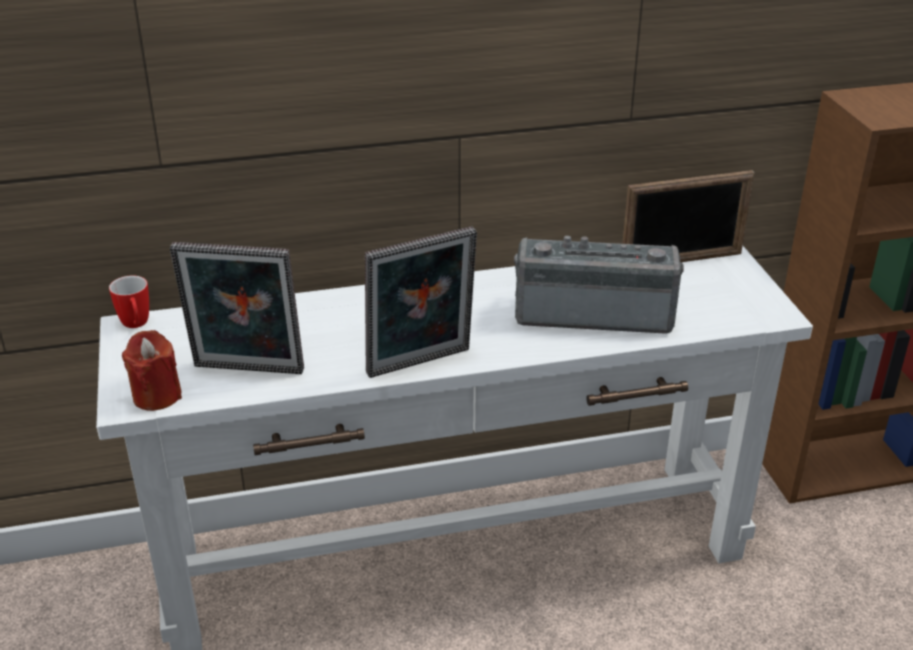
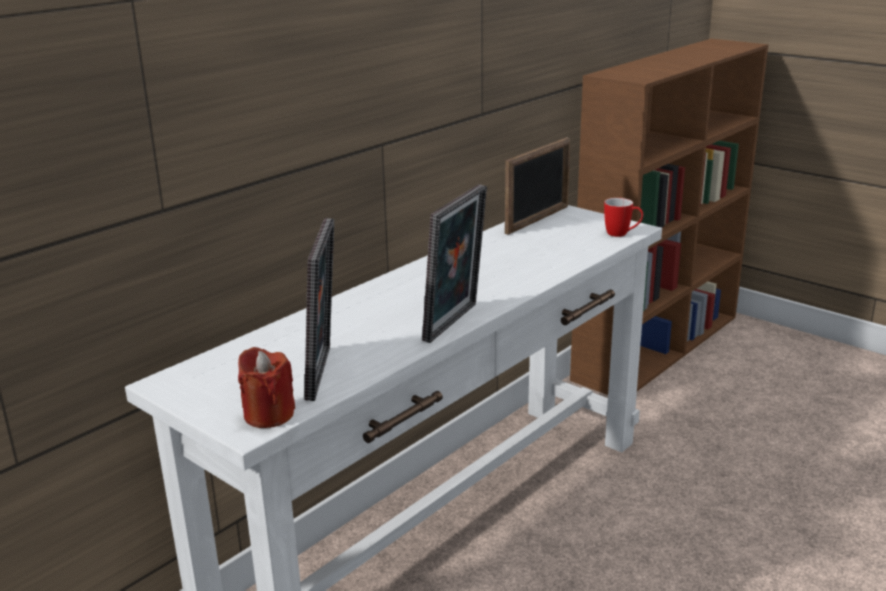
camera: 35 degrees left, 10 degrees down
(136, 325) = (172, 380): mug -> mug (622, 234)
(247, 372) = (325, 373): picture frame -> picture frame turned 60 degrees counterclockwise
(594, 313) = (527, 260): radio -> none

